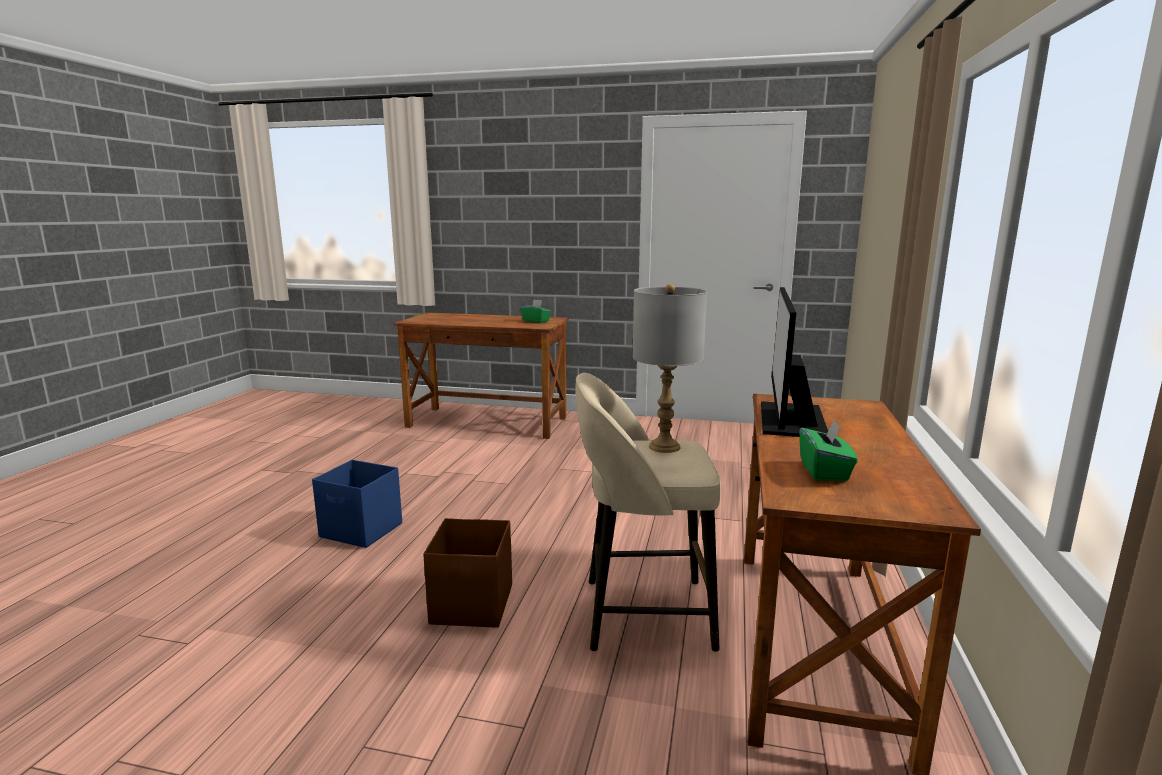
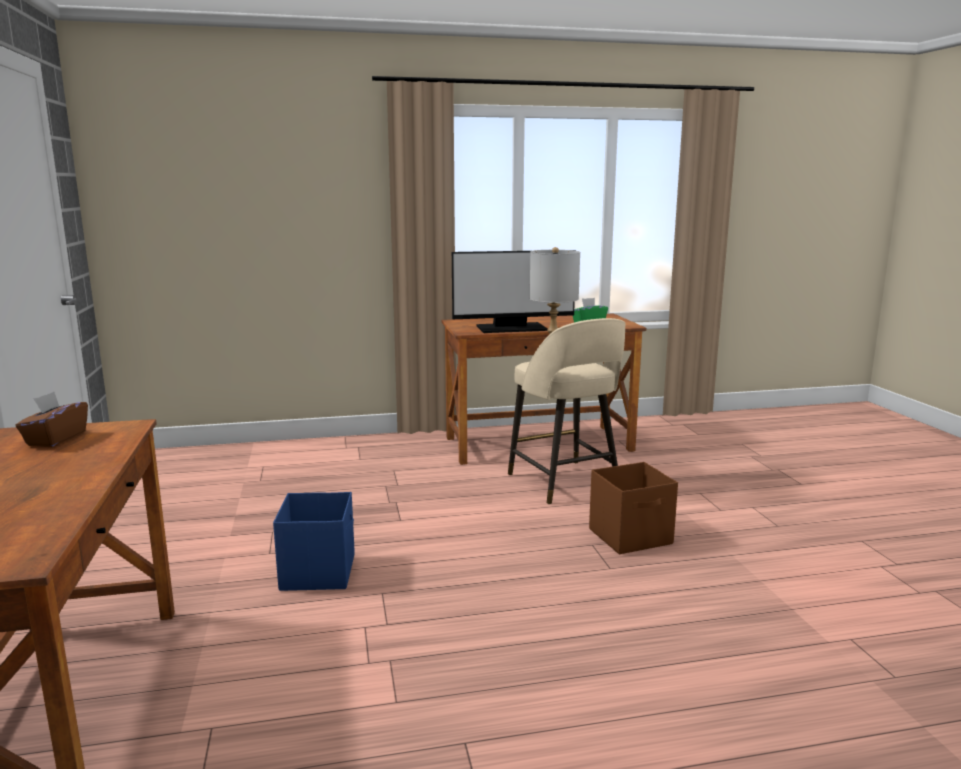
camera: 115 degrees left, 0 degrees up
(362, 531) = (595, 646): blue storage box -> blue storage box (319, 572)
(536, 321) = (56, 439): green tissue box -> brown tissue box

